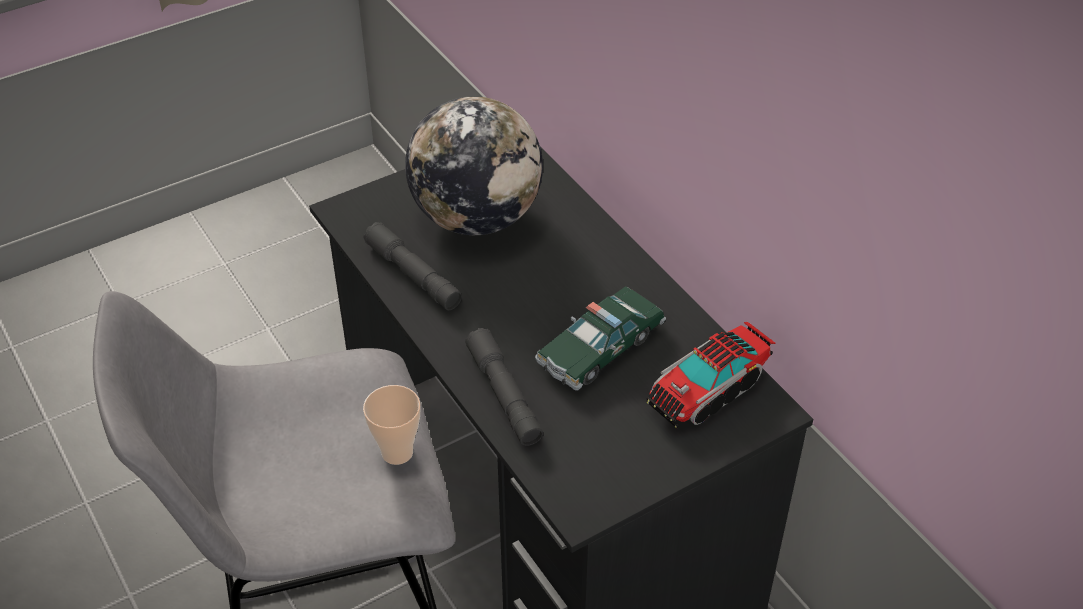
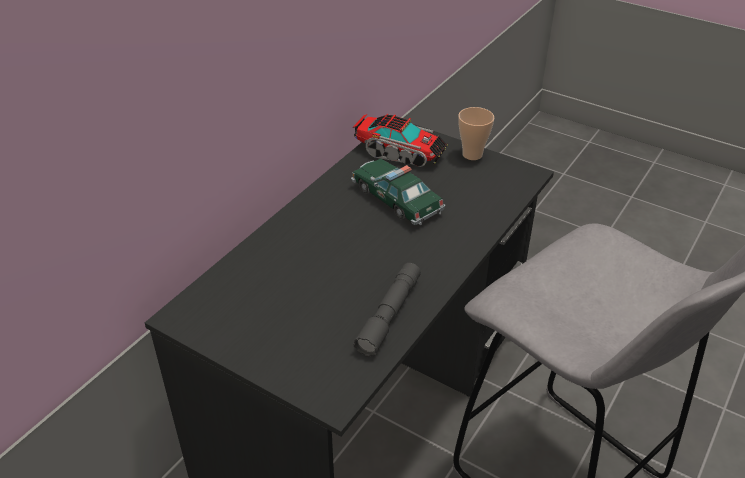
camera: 115 degrees left, 5 degrees down
(397, 452) = (559, 257): cup -> cup (472, 154)
(476, 217) = (295, 303): globe -> none
(504, 395) = (471, 227): grey flashlight -> none
(600, 348) = (396, 200): toy car -> toy car turned 150 degrees counterclockwise

